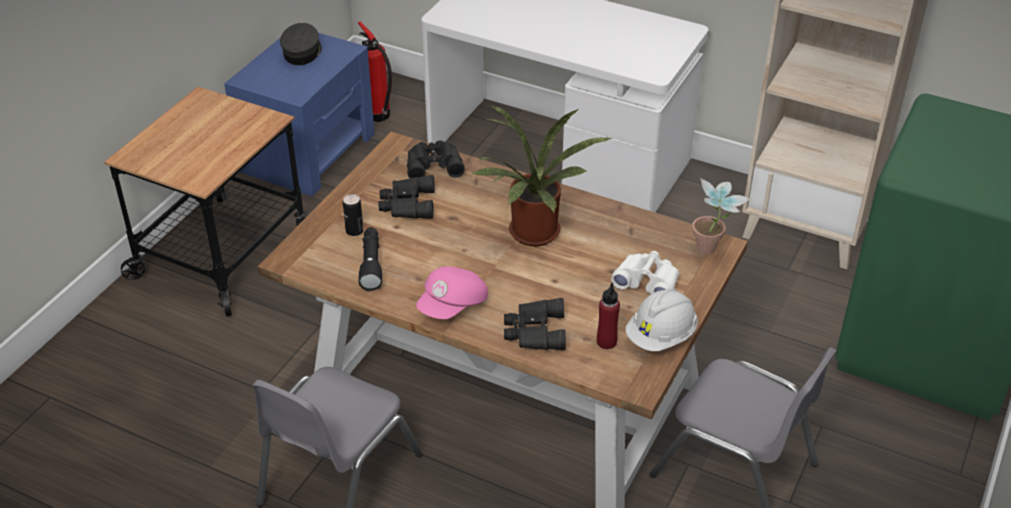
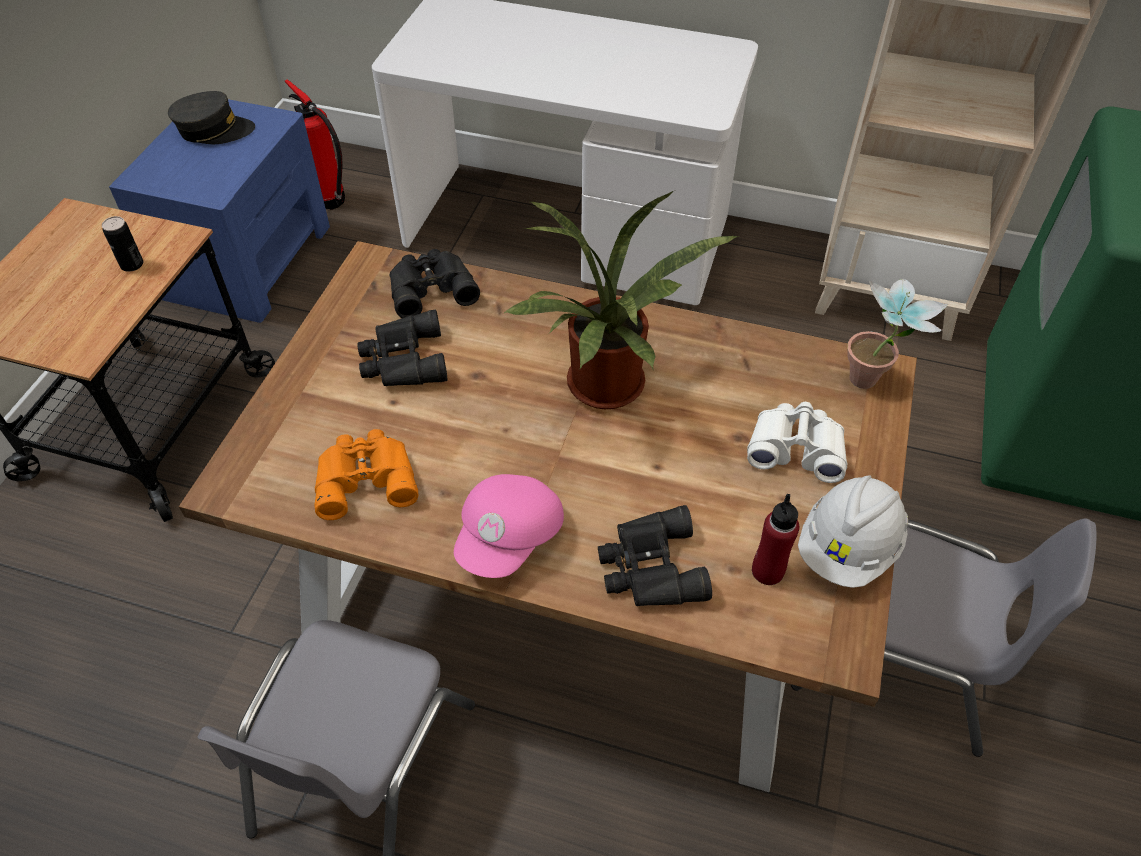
camera: 10 degrees left, 10 degrees up
(302, 52) = (214, 130): grey cap -> grey cap turned 90 degrees clockwise
(354, 231) = (328, 418): can -> can (132, 265)
(371, 264) = (365, 477): black flashlight -> orange binoculars

